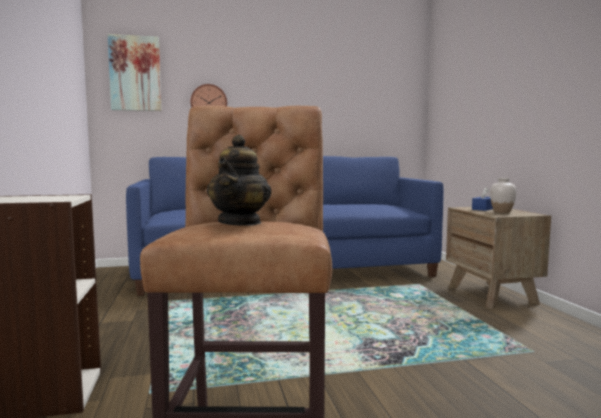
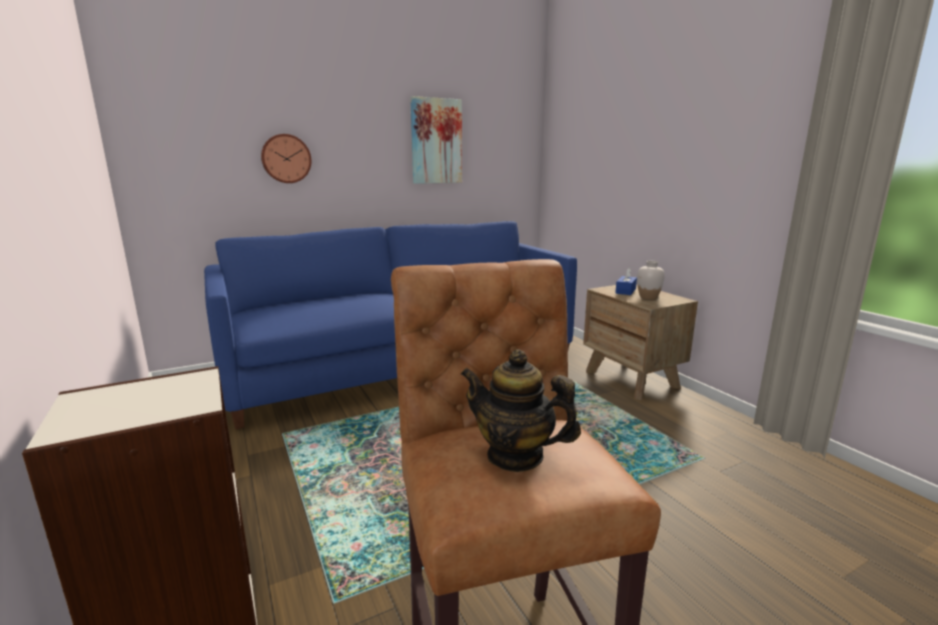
camera: 15 degrees left, 10 degrees up
(135, 73) = (177, 119): picture -> picture (436, 141)
(240, 223) = (515, 455): teapot -> teapot turned 120 degrees clockwise

